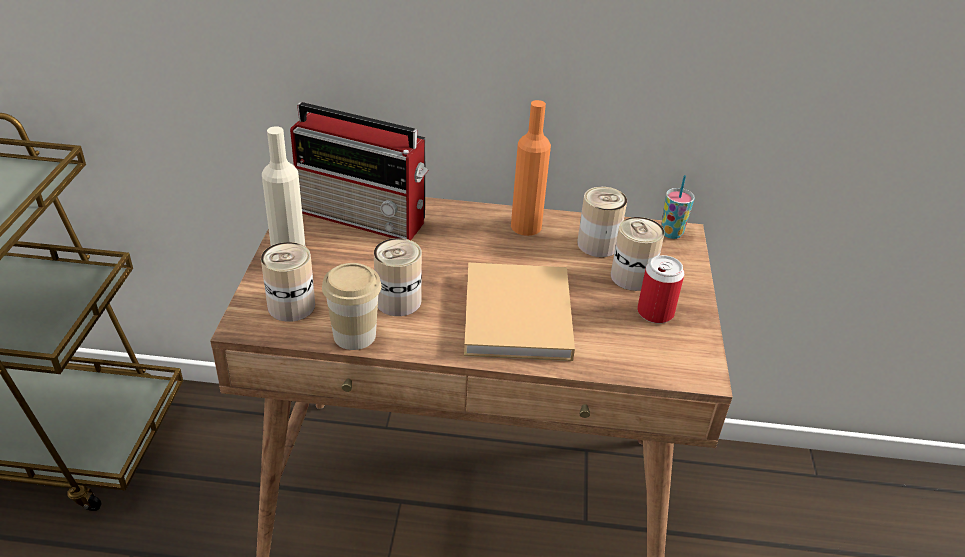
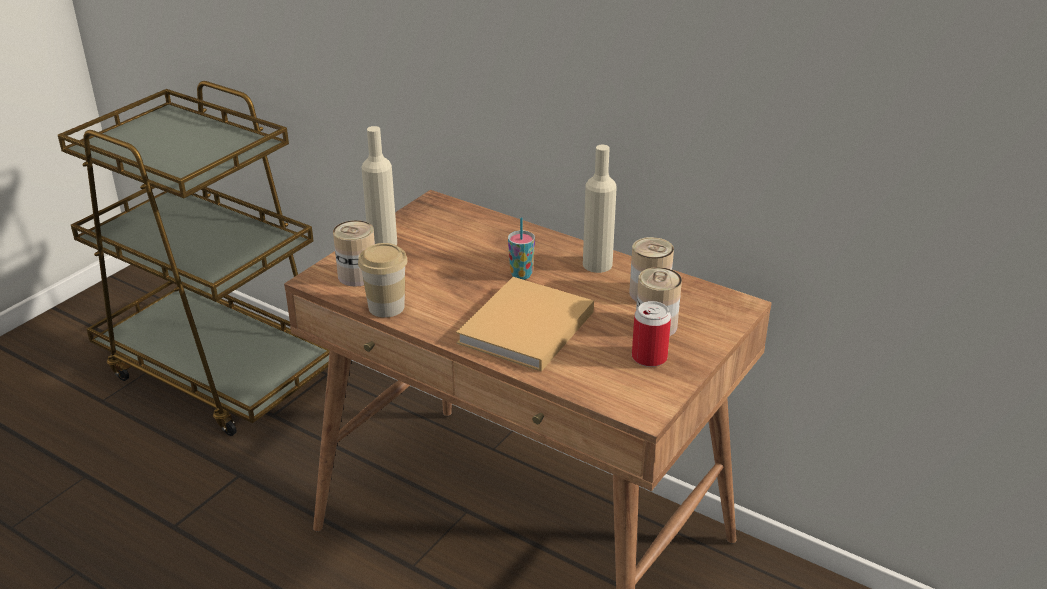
camera: 30 degrees right, 5 degrees down
(365, 217) = (466, 227): radio -> none
(398, 301) = (440, 292): can -> none
(526, 226) = (597, 264): orange bottle -> beige bottle
(671, 233) = (730, 301): cup -> cup (521, 275)

